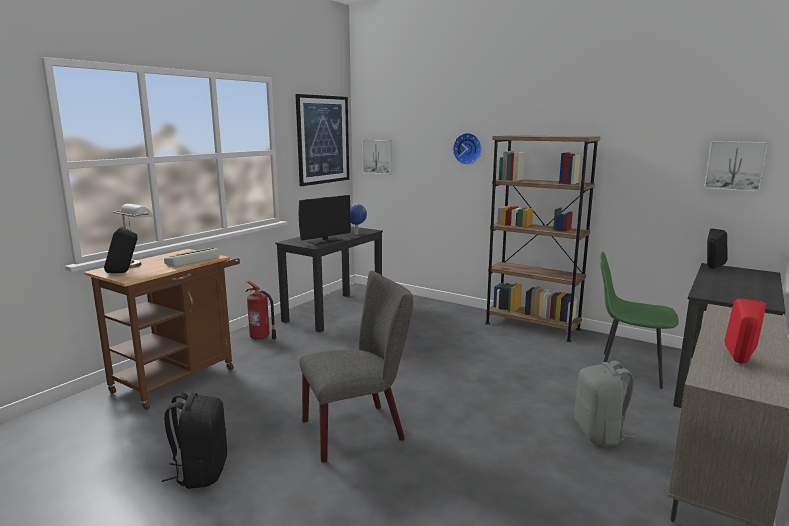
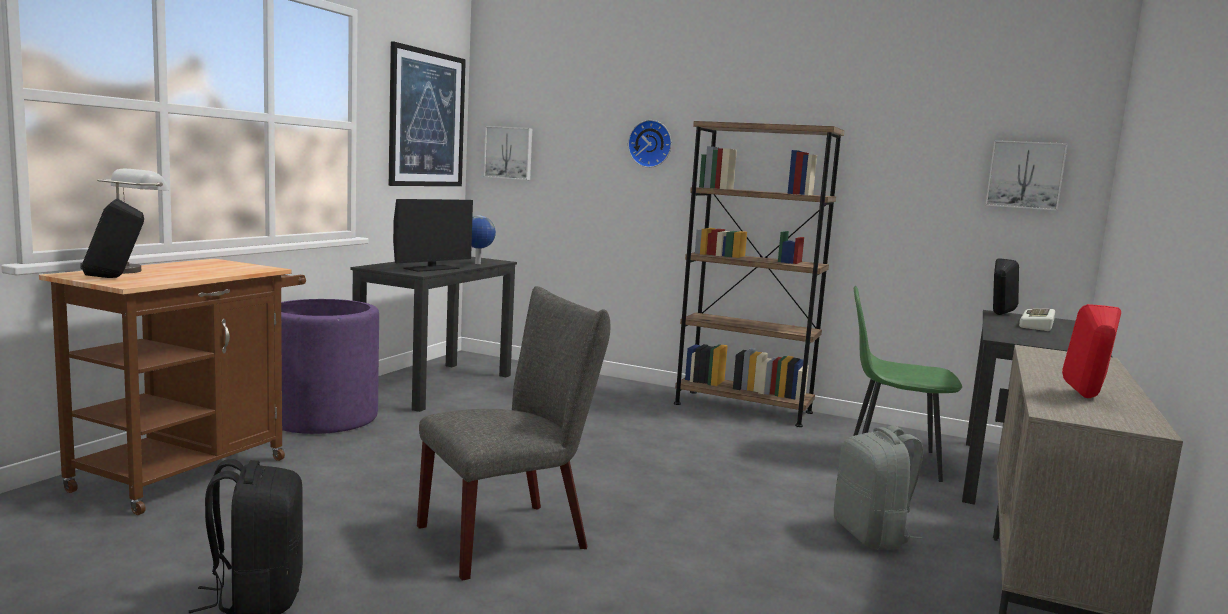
camera: 10 degrees left, 5 degrees down
(193, 261) = (231, 271): keyboard -> keyboard (1038, 325)
(261, 337) = (322, 418): fire extinguisher -> purple planter

